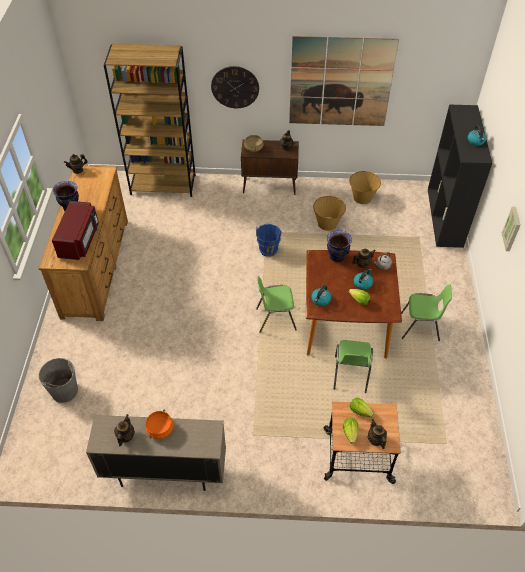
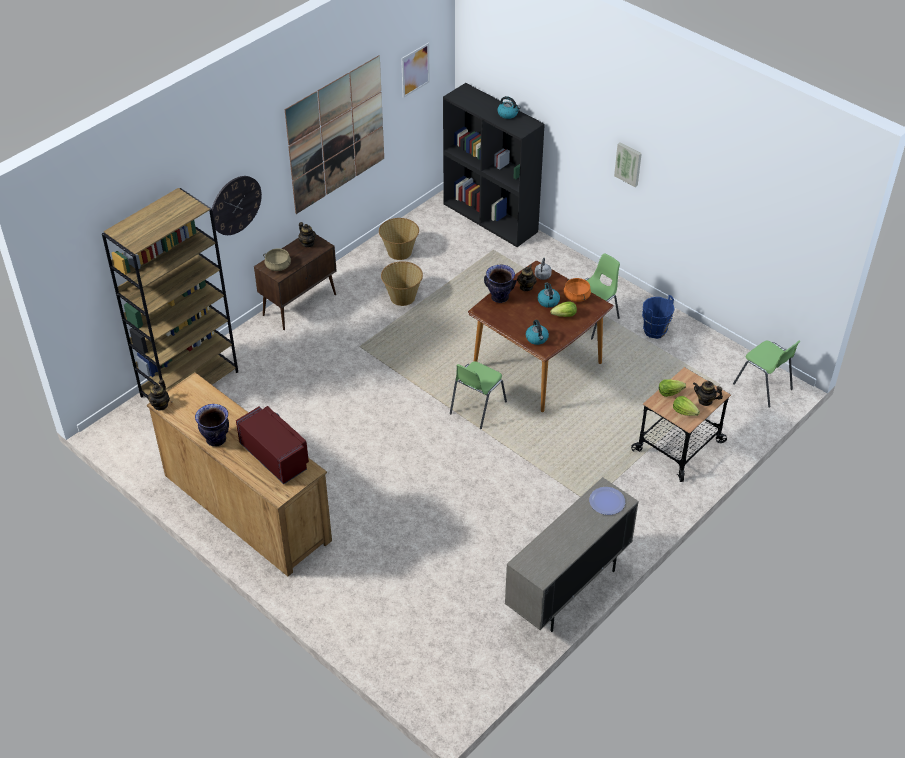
camera: 50 degrees left, 5 degrees down
(64, 391) = (391, 620): grey bucket -> none
(125, 436) = (553, 553): teapot -> none
(160, 429) = (569, 524): orange cooking pot -> orange cooking pot (576, 296)
(201, 438) = (607, 501): none -> plate
(268, 250) = (386, 360): blue bucket -> blue bucket (654, 331)
(350, 375) = (594, 397): green chair -> green chair (763, 387)
(435, 71) = (415, 70): none -> picture

